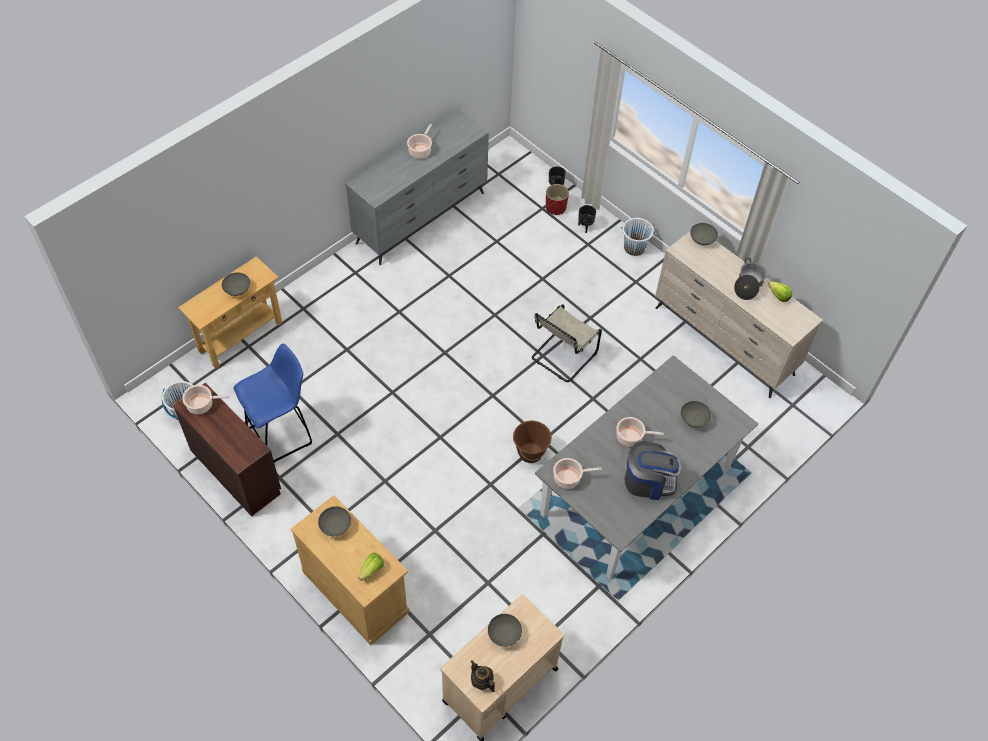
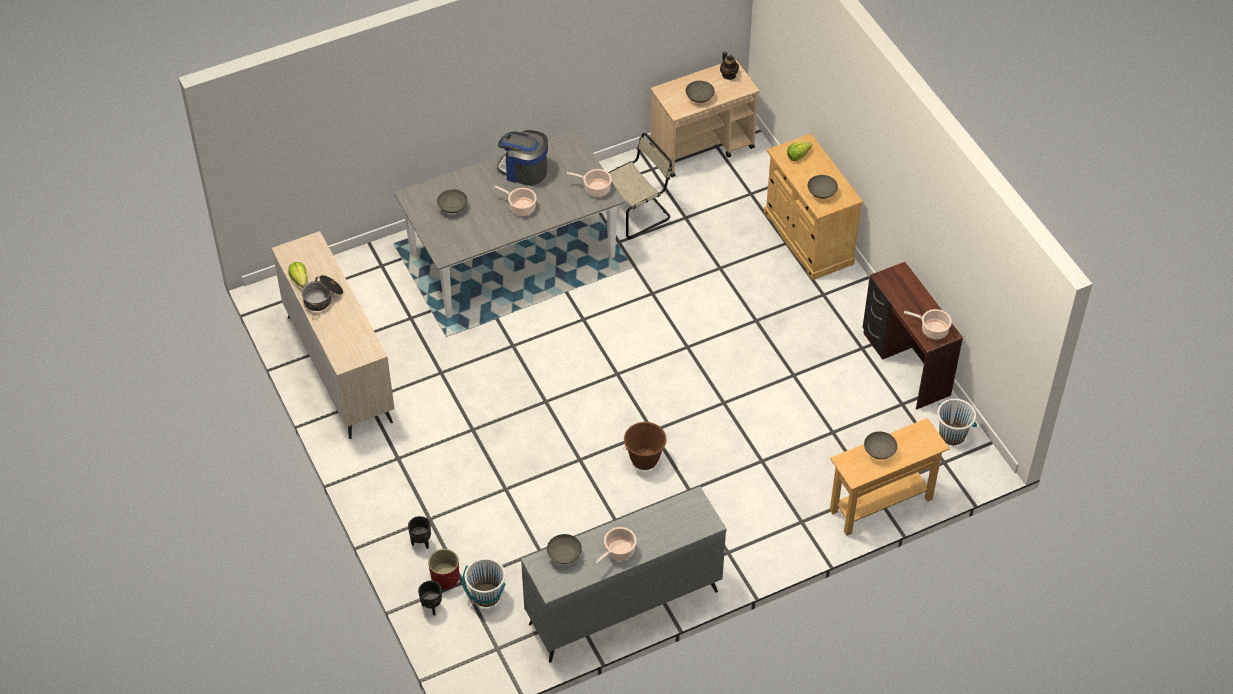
camera: 160 degrees left, 5 degrees down
(282, 435) = (852, 387): blue stool -> none
(530, 453) = (601, 311): brown bucket -> brown bucket (644, 460)
(562, 357) = (524, 394): beige chair -> beige chair (637, 212)
(634, 247) = (376, 500): white bucket -> white bucket (486, 595)
(701, 240) = (340, 357): grey bowl -> grey bowl (564, 556)

